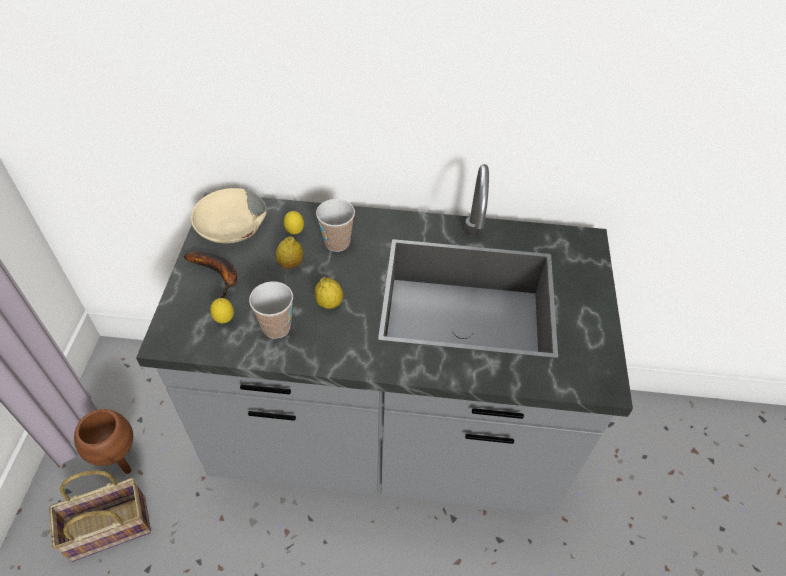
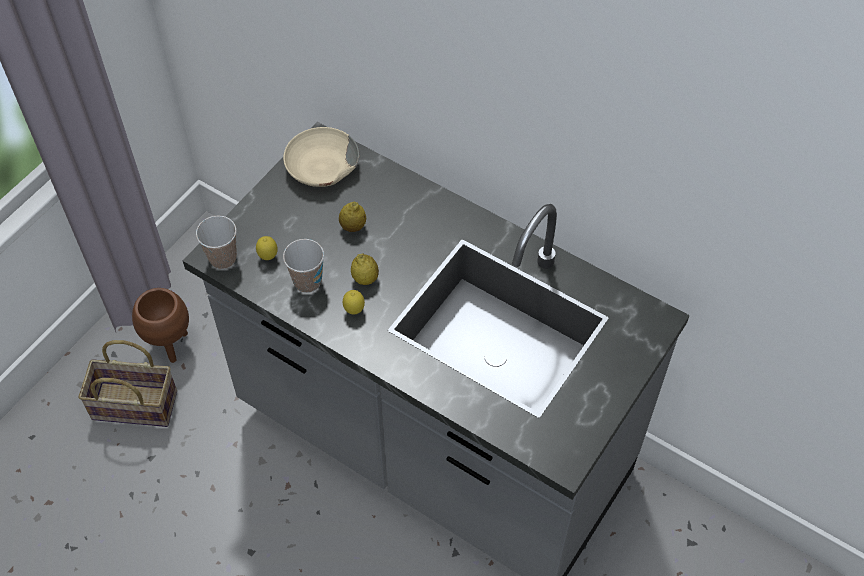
camera: 30 degrees right, 5 degrees up
(218, 274) = (285, 211): banana -> none
(295, 233) = (375, 196): lemon -> lemon (354, 311)
(337, 242) = (407, 222): cup -> cup (223, 258)

